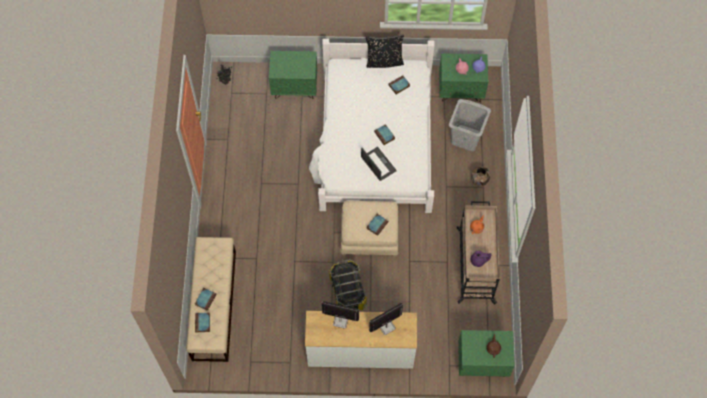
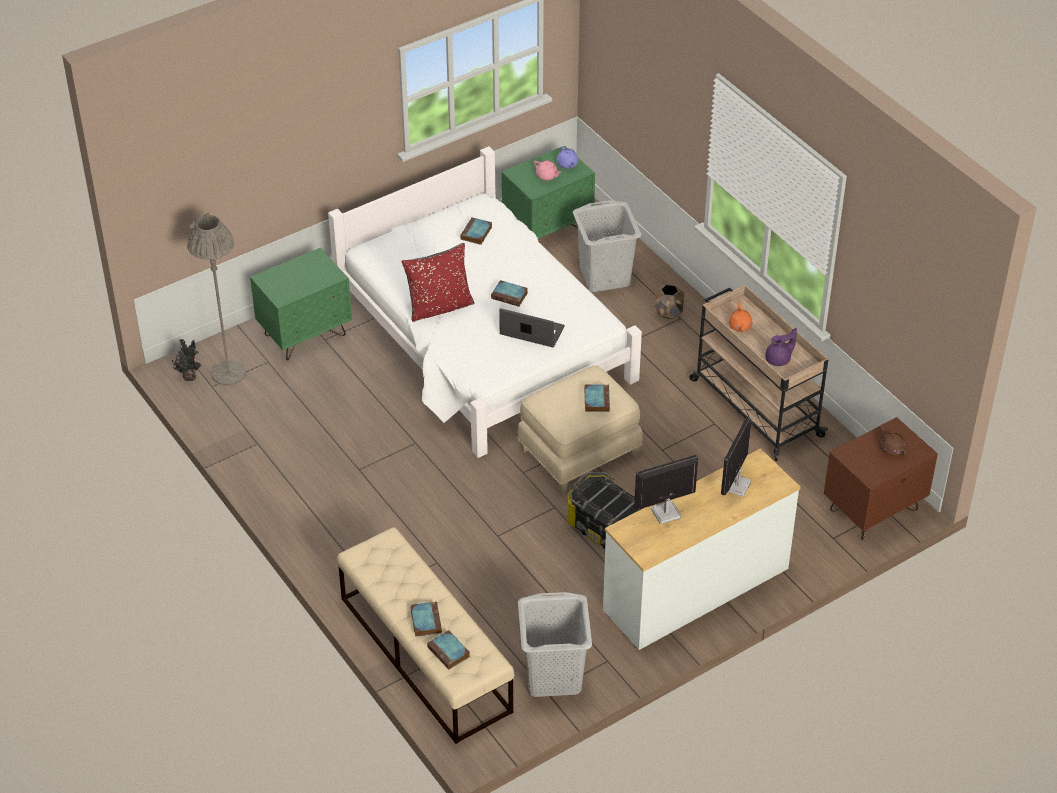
camera: 35 degrees left, 20 degrees down
(244, 90) = (228, 373): none -> grey floor lamp
(259, 354) = (553, 676): none -> grey laundry basket
(346, 122) = (439, 307): none -> red pillow
(384, 61) = (429, 217): black pillow -> none
(482, 363) = (873, 511): green nightstand -> brown nightstand

